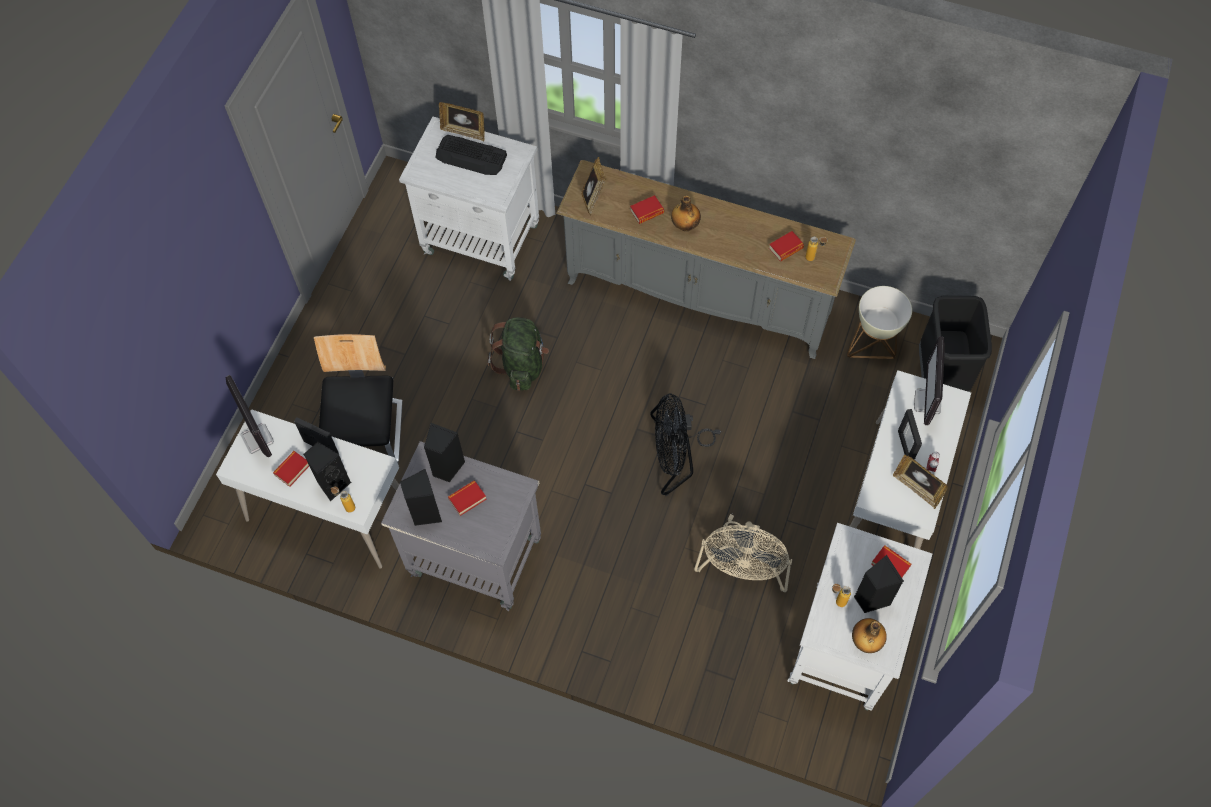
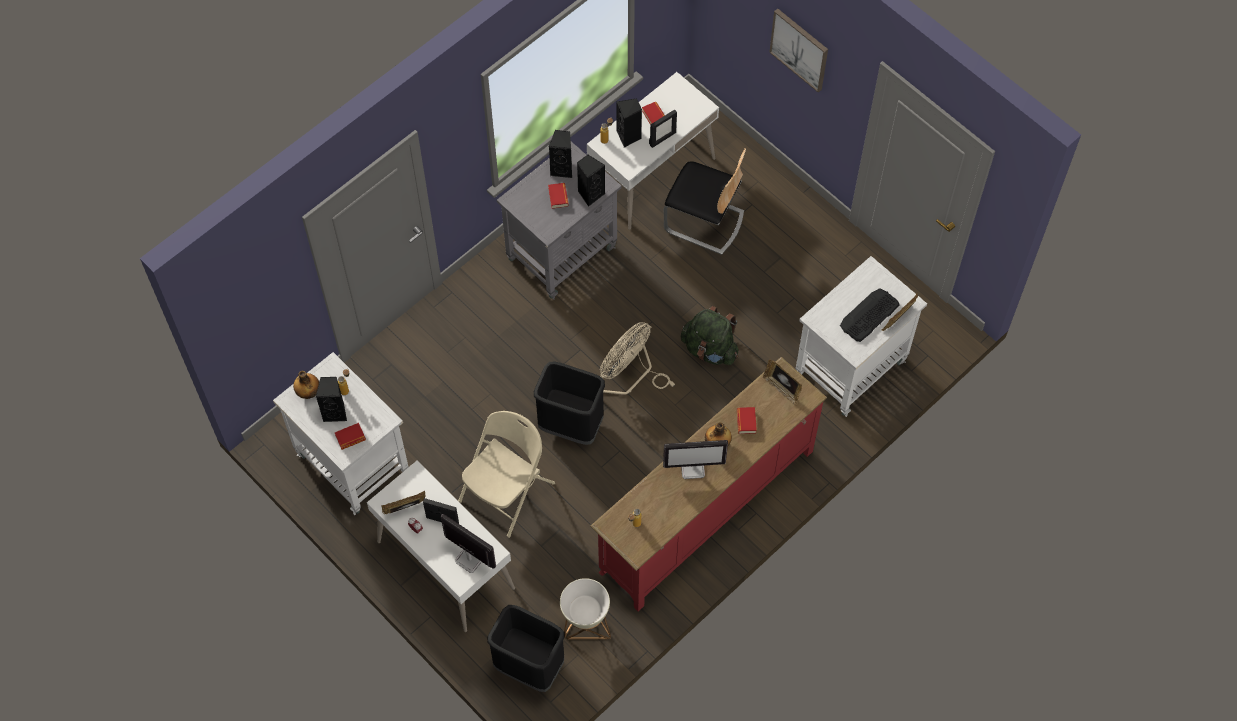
camera: 115 degrees right, 0 degrees up
(194, 261) = (799, 49): none -> picture
(257, 438) = (692, 103): monitor -> monitor (693, 467)
(677, 453) = (570, 426): black fan -> black trash can
(698, 298) = (705, 510): grey cabinet -> red cabinet
(740, 563) = (456, 426): beige fan -> beige fan (632, 373)
(783, 477) = (507, 492): none -> beige chair
(786, 248) = (655, 509): book -> none

